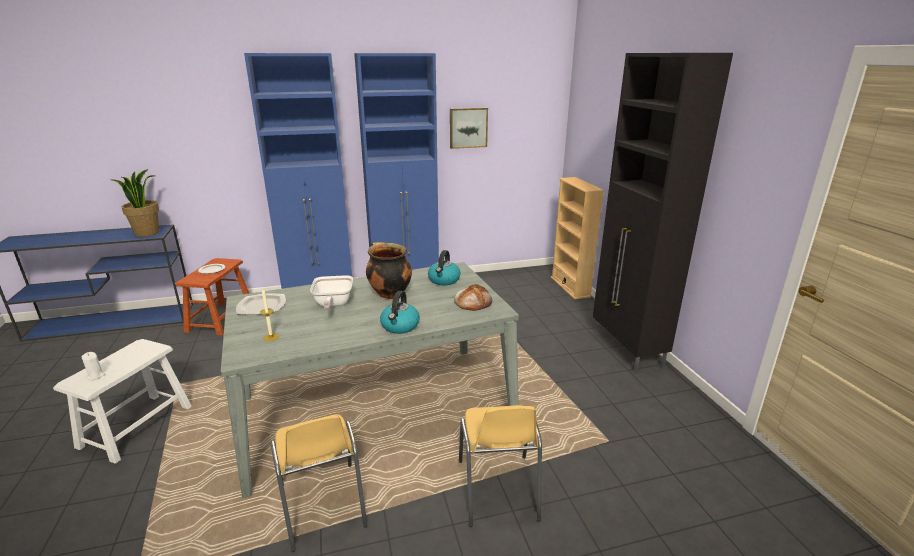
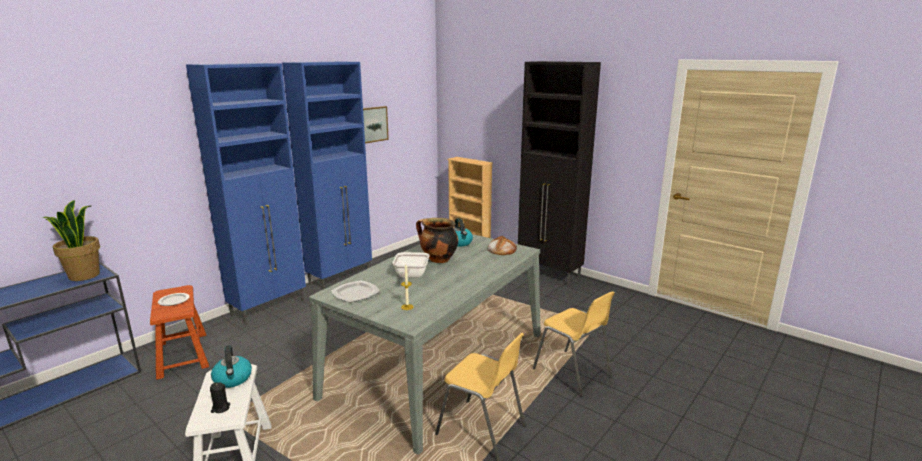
camera: 35 degrees left, 5 degrees down
(95, 376) = (220, 408): white candle -> black candle
(333, 304) = (410, 276): frying pan -> frying pan turned 45 degrees clockwise
(400, 326) = (483, 275): kettle -> kettle (233, 379)

